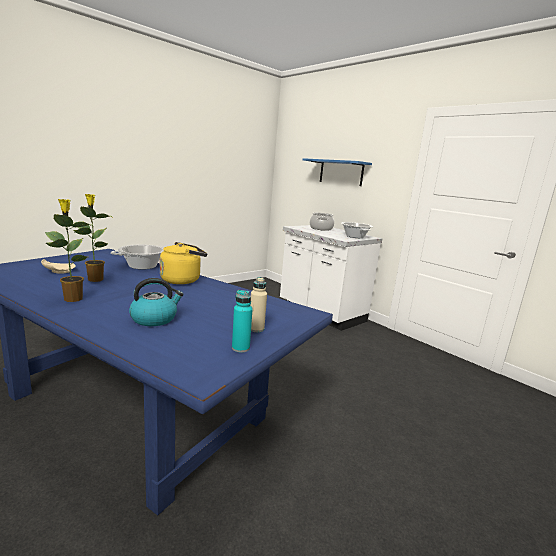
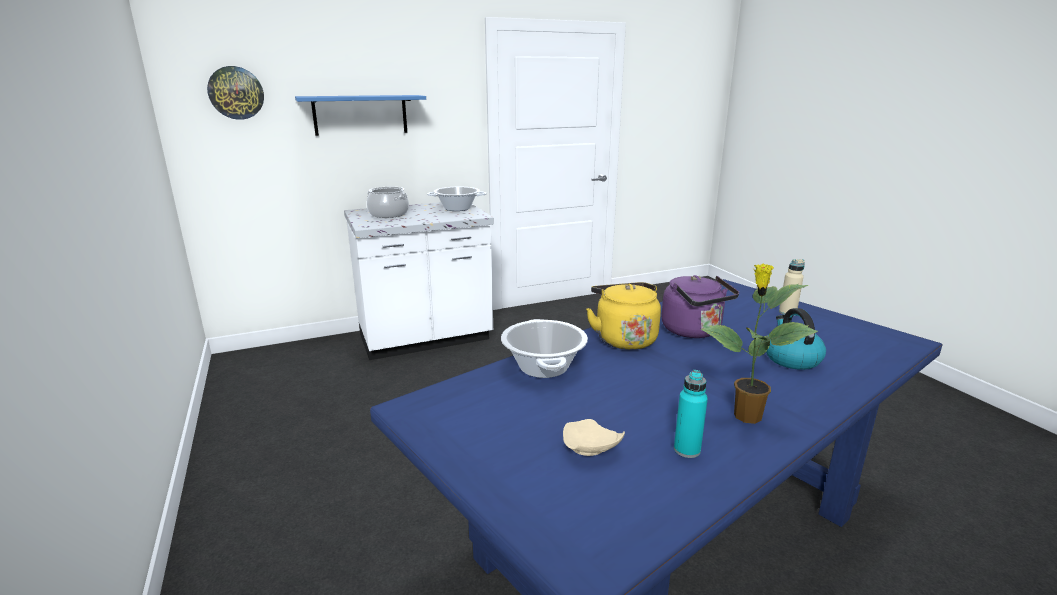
camera: 70 degrees left, 5 degrees up
(95, 279) = (636, 406): potted plant -> none
(200, 296) = (694, 331): none -> purple kettle
(240, 348) = (838, 323): turquoise bottle -> turquoise bottle (687, 450)
(297, 157) = (236, 93): none -> wall clock

